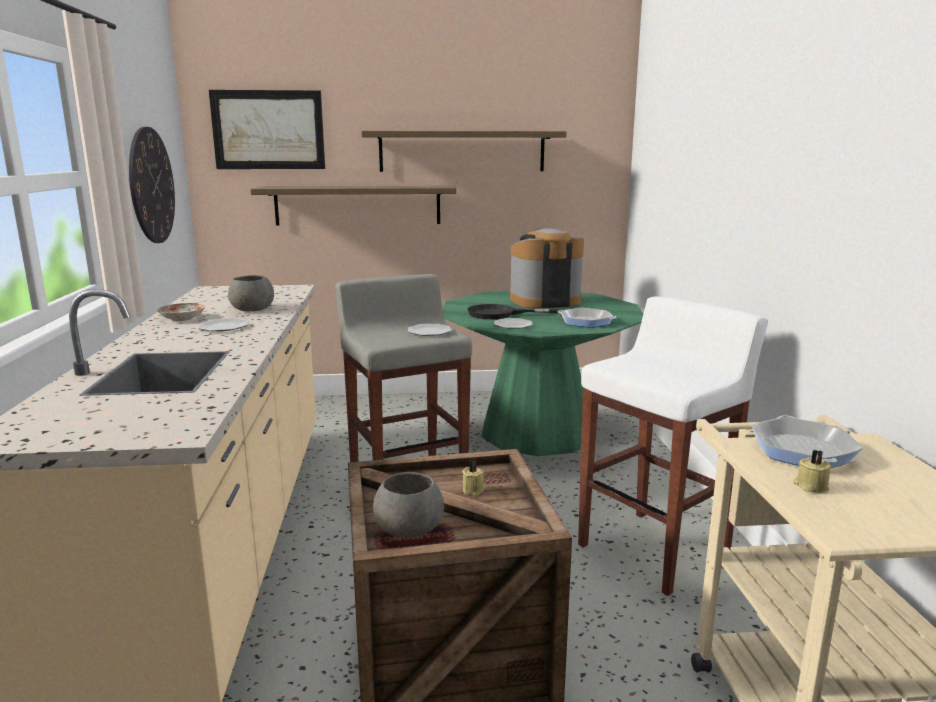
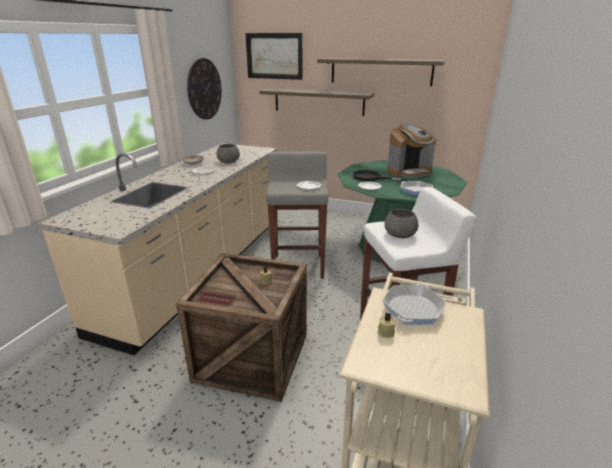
camera: 25 degrees right, 10 degrees up
(410, 528) = (219, 294): grey bowl -> grey bowl (400, 234)
(544, 301) = (409, 172): coffee machine -> coffee machine turned 150 degrees clockwise

